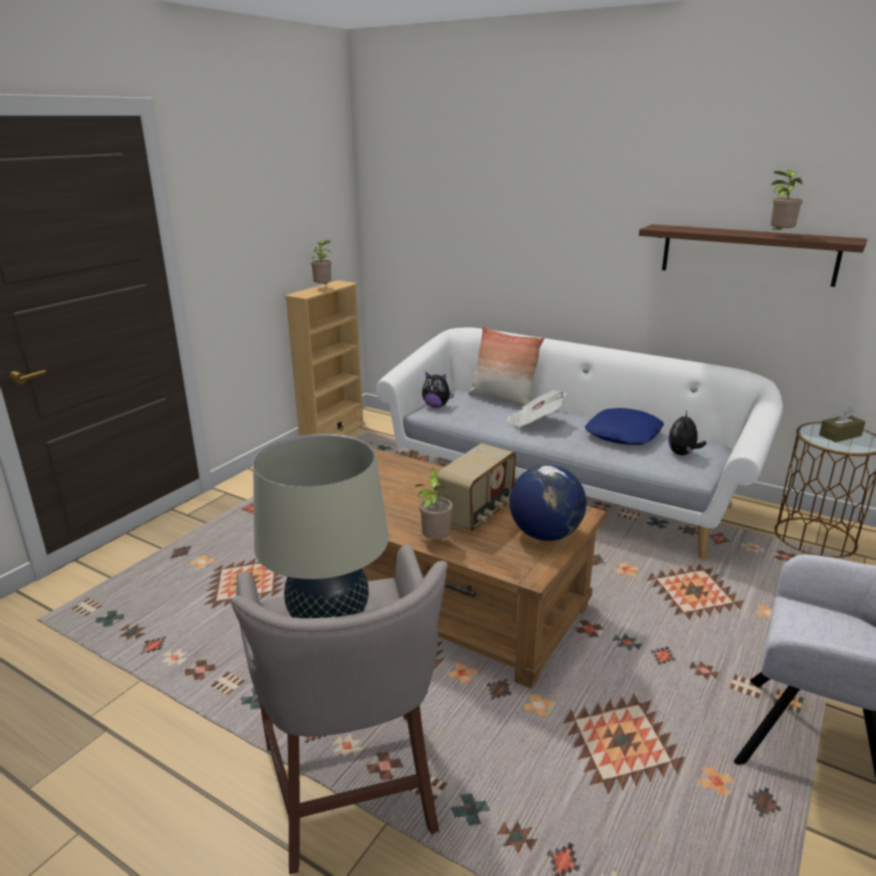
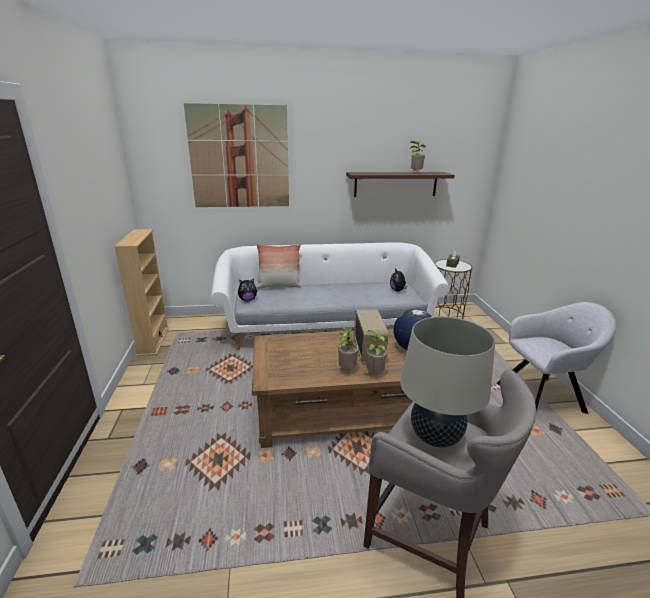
camera: 40 degrees left, 0 degrees up
(323, 288) = (135, 236): potted plant -> potted plant (346, 370)
(486, 190) = (239, 157): none -> picture
(534, 422) = (315, 294): newspaper -> none
(624, 434) = (363, 288): blue pillow -> none

